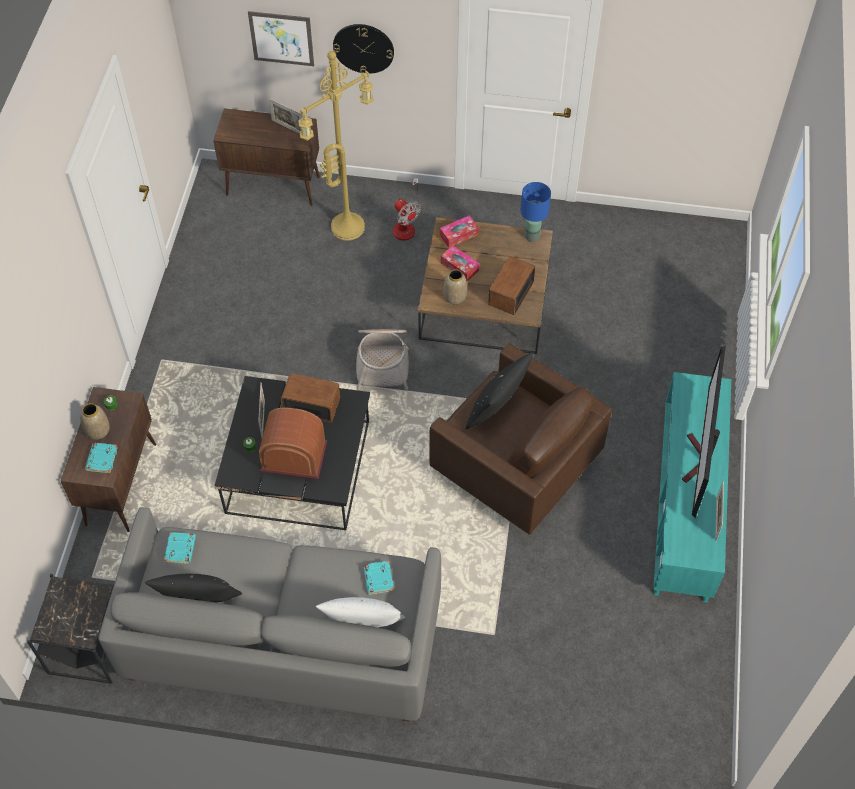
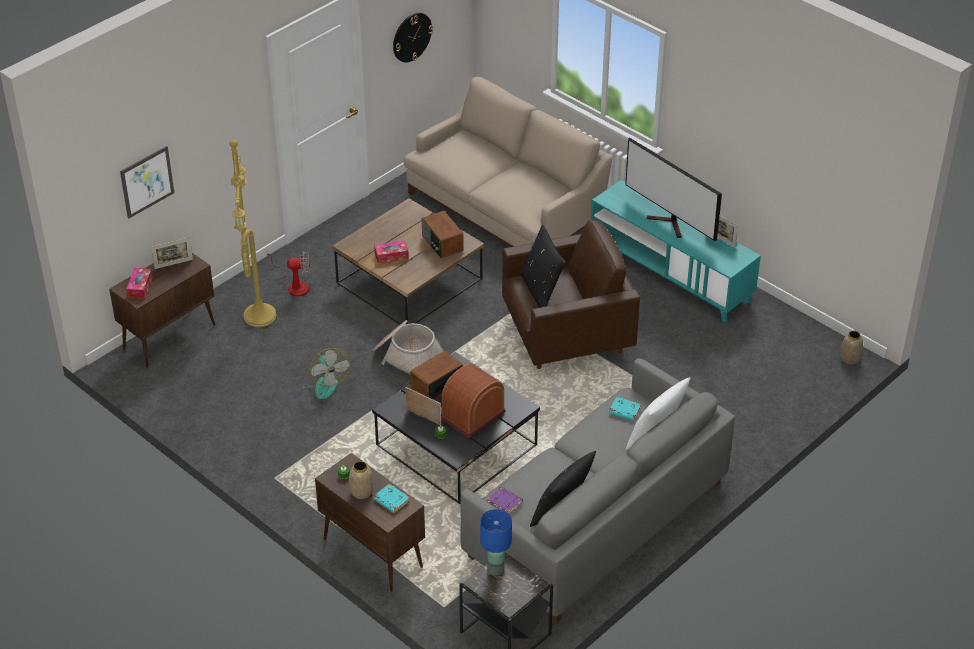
camera: 55 degrees left, 15 degrees down
(181, 550) = (505, 502): turquoise book -> purple book
(300, 322) = (323, 383): none -> fan
(363, 48) = (208, 149): wall clock -> wall clock (411, 37)
(454, 297) = (416, 271): vase -> vase (849, 359)
(459, 235) = (362, 242): tissue box -> tissue box (140, 287)
(532, 236) = (403, 209): blue table lamp -> blue table lamp (495, 569)
(656, 312) = (506, 206): none -> beige sofa

